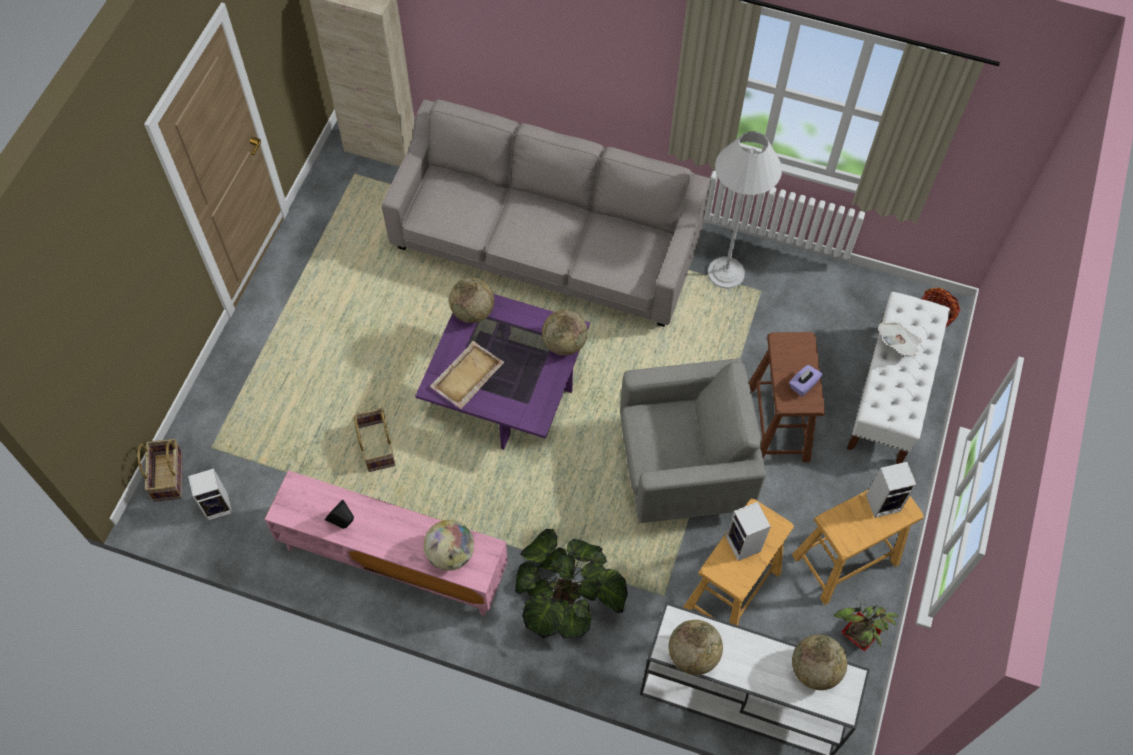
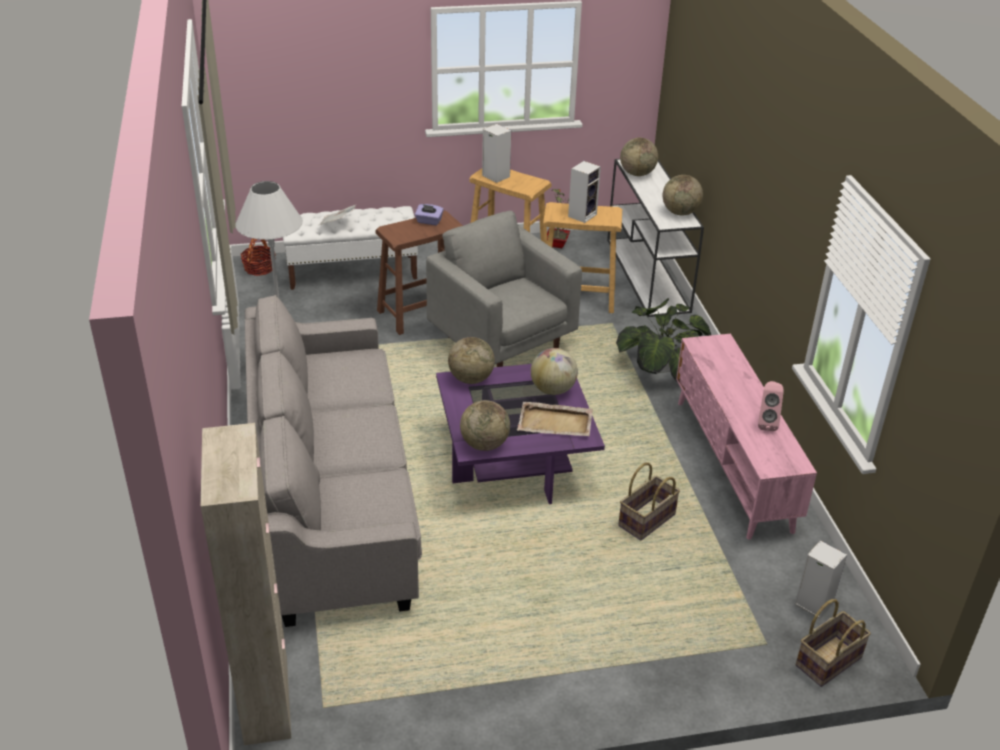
camera: 120 degrees left, 25 degrees down
(344, 525) = (766, 423): black speaker -> pink speaker
(450, 554) = (722, 359): globe -> globe (553, 390)

